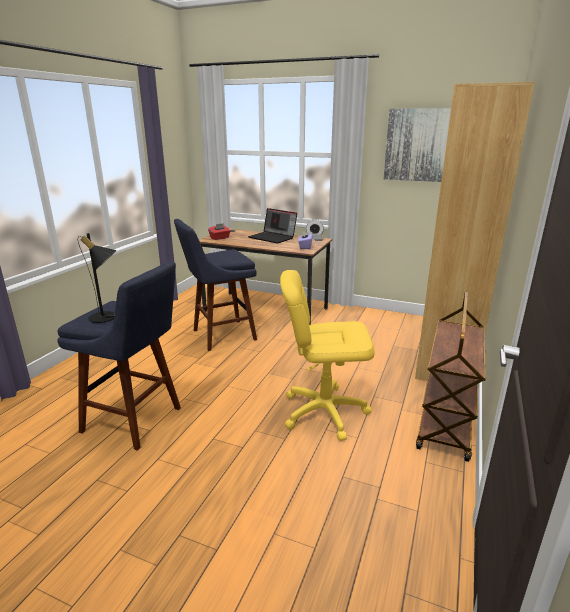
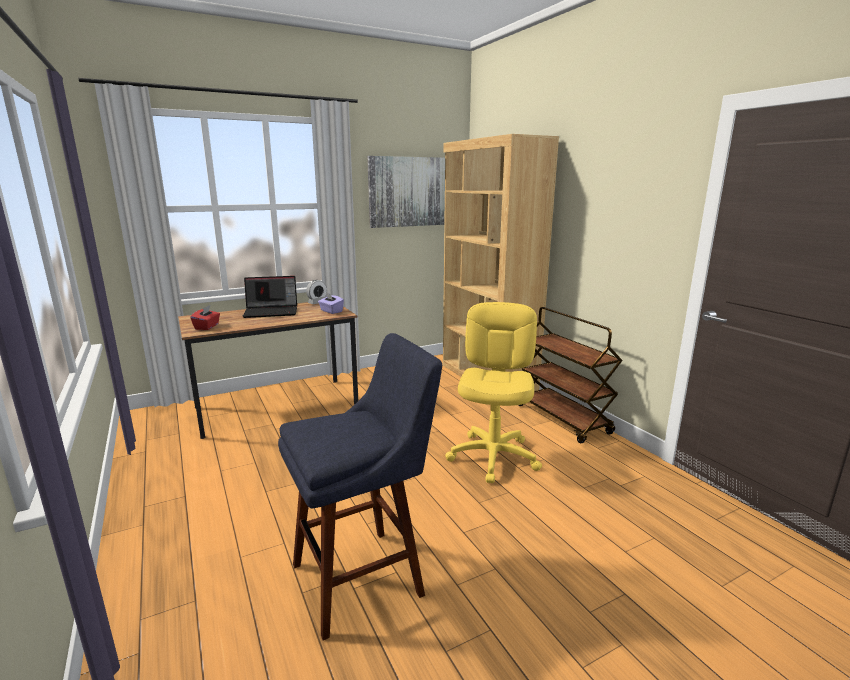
camera: 50 degrees left, 5 degrees down
(107, 317) = (349, 435): black table lamp -> none
(220, 335) = (277, 451): blue stool -> none
(324, 412) = (493, 457): yellow office chair -> yellow office chair turned 150 degrees clockwise

